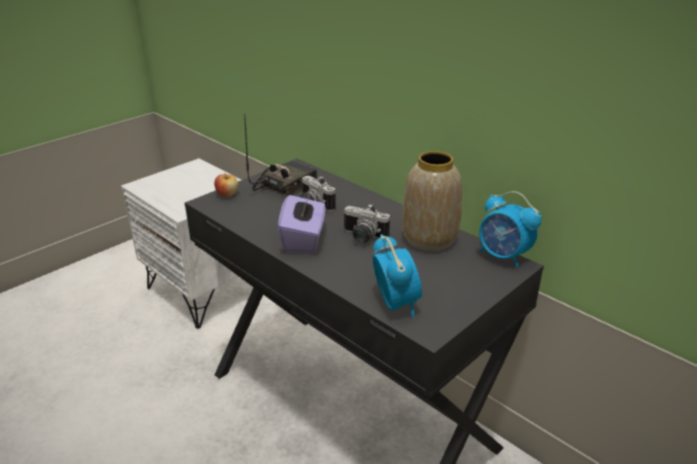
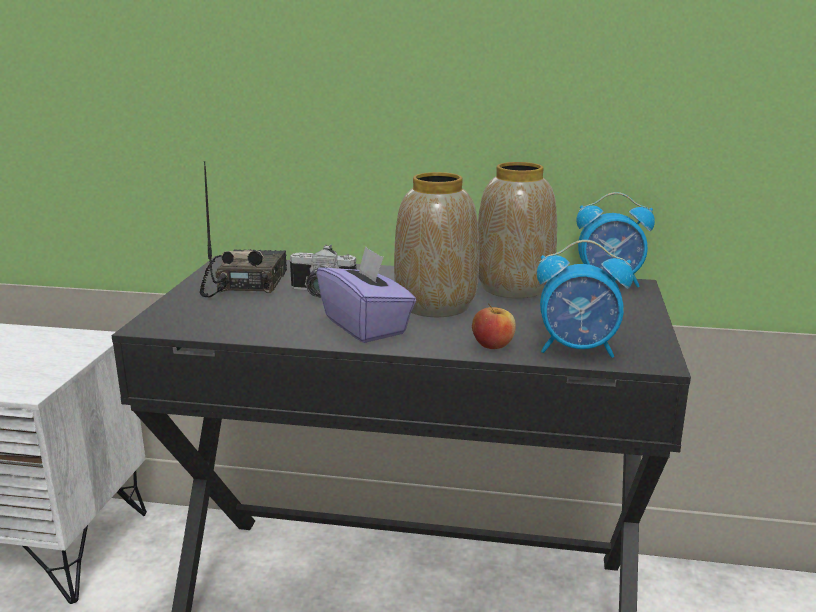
camera: 35 degrees left, 10 degrees down
(227, 194) = (172, 310): apple -> apple (493, 345)
(362, 237) = (436, 305): camera -> vase
(395, 303) = (578, 349): alarm clock -> alarm clock turned 150 degrees clockwise

